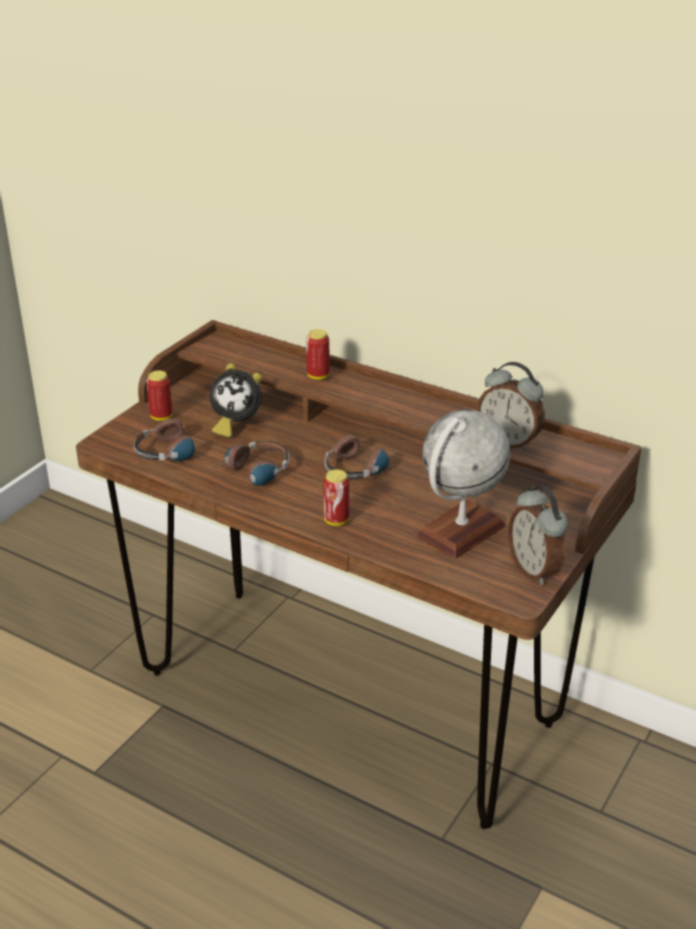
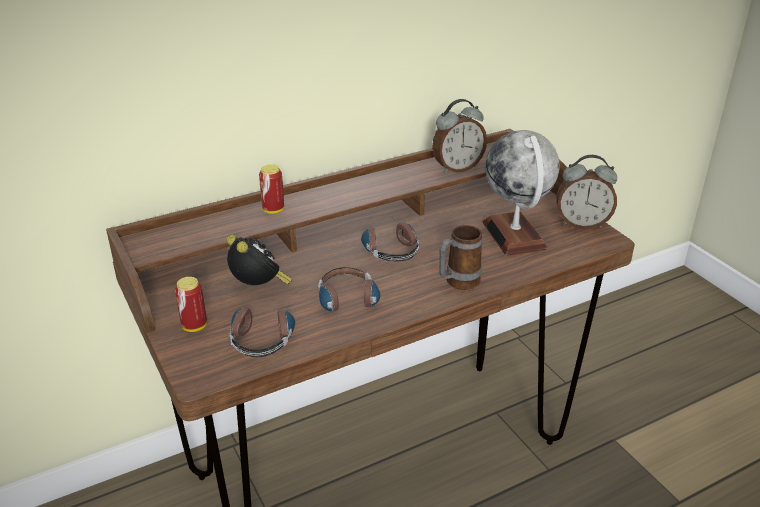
camera: 60 degrees left, 0 degrees up
(235, 425) = (259, 288): alarm clock -> alarm clock turned 75 degrees counterclockwise
(336, 520) = (457, 283): can -> mug

